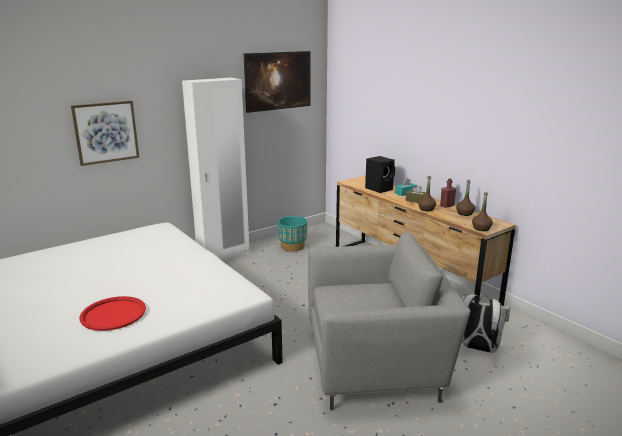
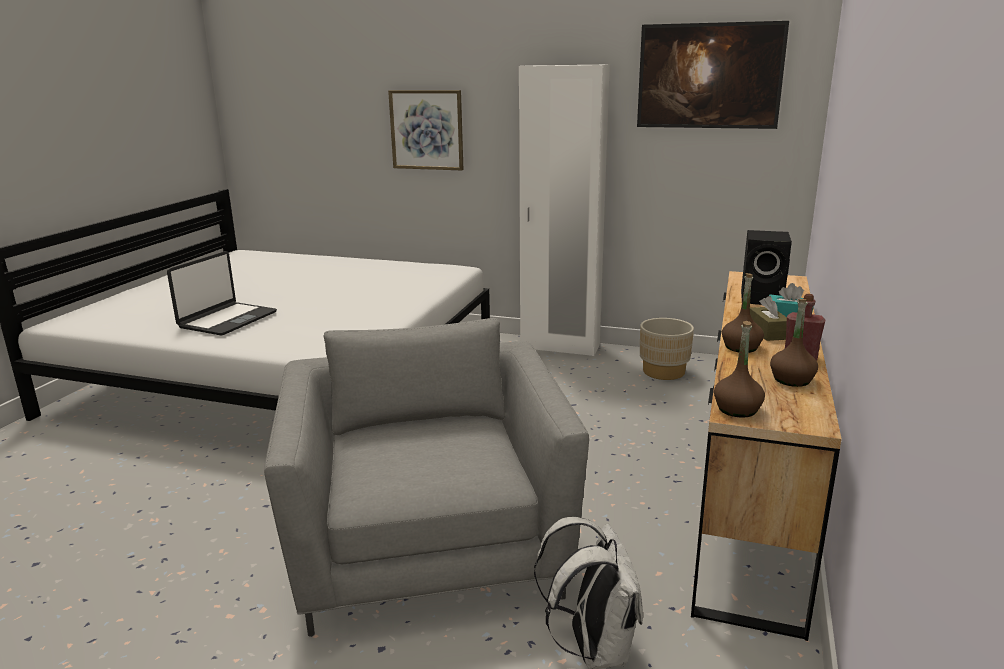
camera: 55 degrees right, 0 degrees up
(113, 314) = (227, 320): red tray -> laptop
(292, 246) = (664, 372): turquoise planter -> beige planter
(376, 362) = (430, 548): grey armchair -> grey armchair turned 150 degrees counterclockwise

